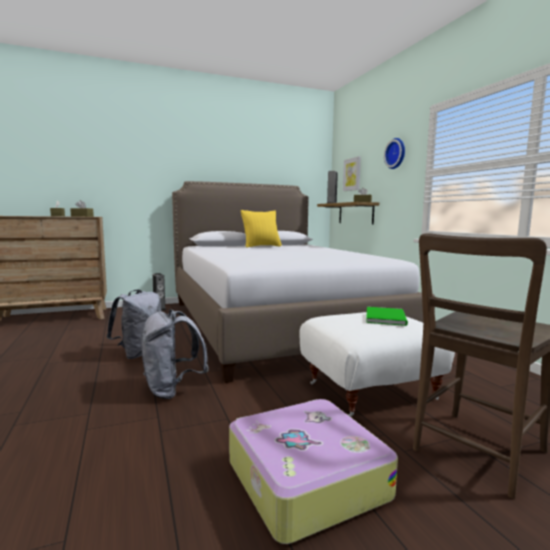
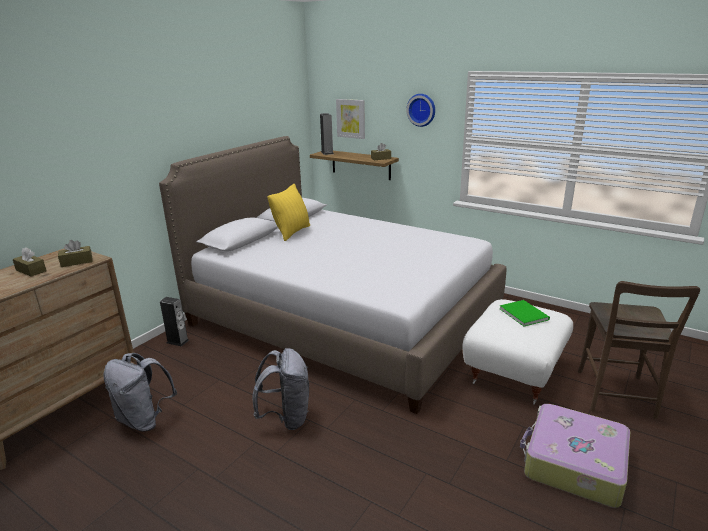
camera: 35 degrees left, 15 degrees up
(172, 390) = (391, 443): grey backpack -> grey backpack (145, 420)

